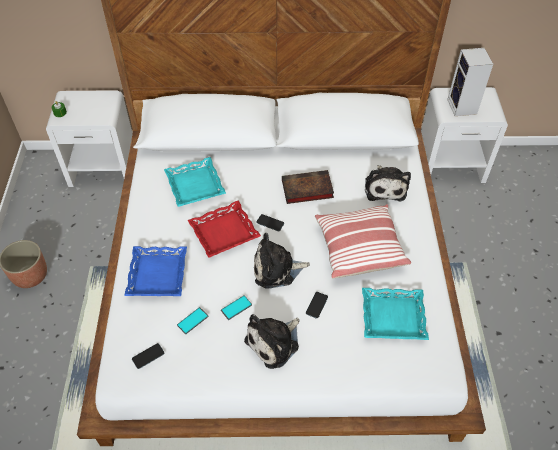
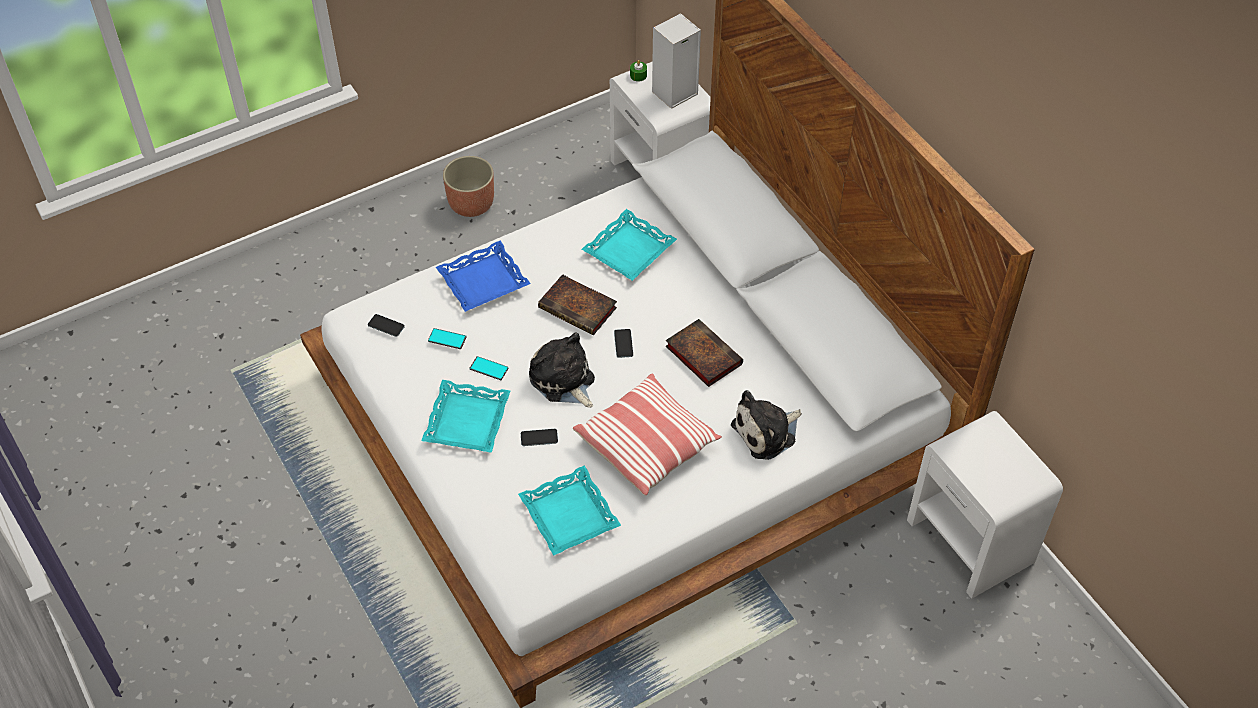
camera: 60 degrees right, 0 degrees up
(224, 232) = (579, 308): red tray -> book
(274, 342) = (468, 421): plush toy -> turquoise tray
(463, 107) = (980, 458): speaker -> speaker (674, 94)

